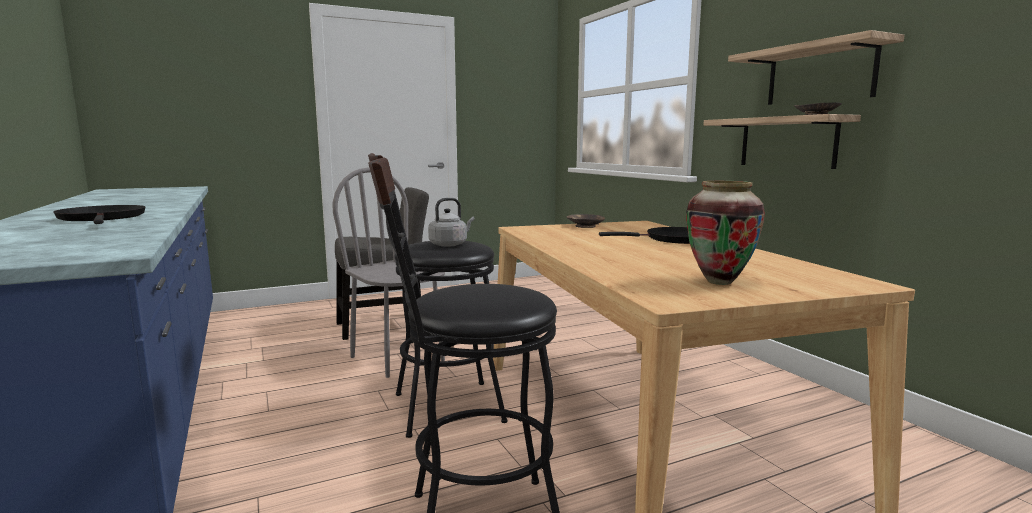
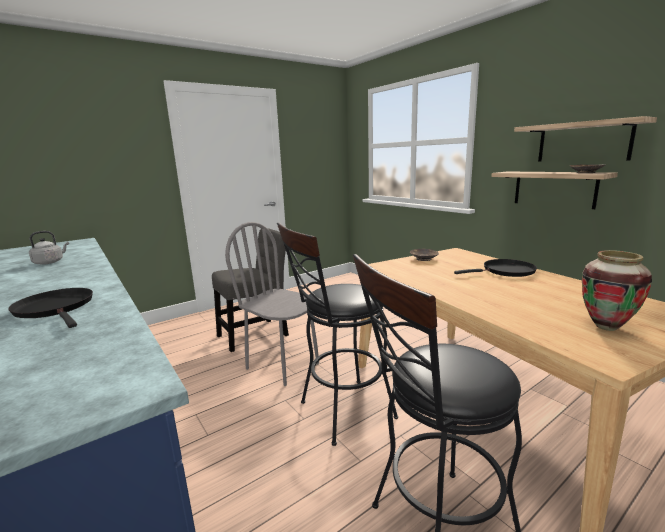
camera: 10 degrees left, 5 degrees up
(450, 244) = (350, 292): grey kettle -> grey kettle (50, 262)

